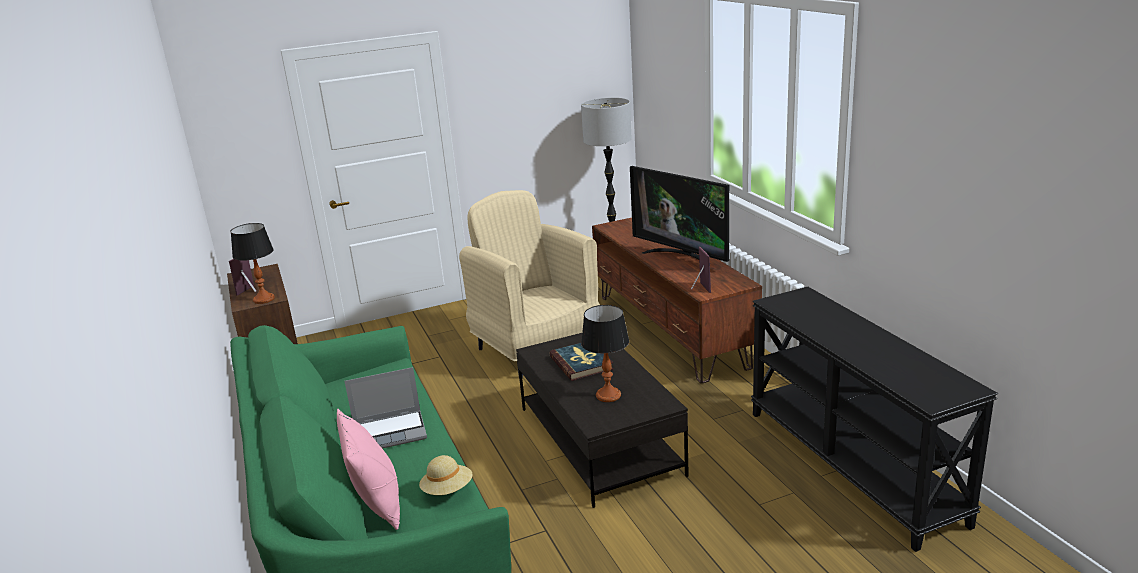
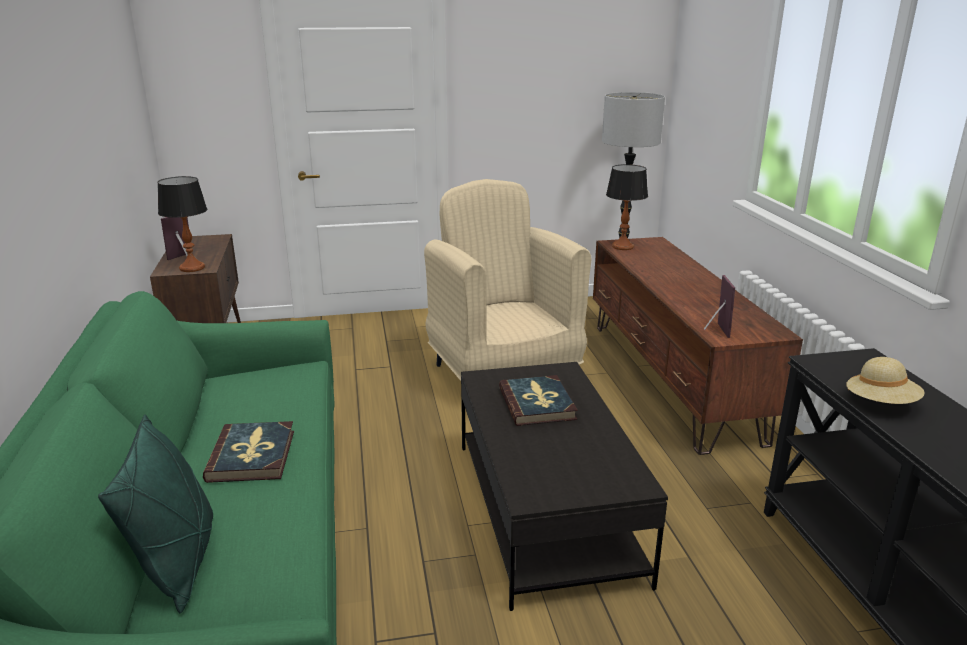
camera: 10 degrees right, 0 degrees up
(378, 504) = (179, 563): pink pillow -> green pillow
(391, 432) = (252, 455): laptop -> book
(447, 490) = (280, 561): beige hat -> beige hat (881, 403)
(608, 395) = (559, 455): table lamp -> table lamp (622, 246)
(682, 257) = (699, 289): television -> none

